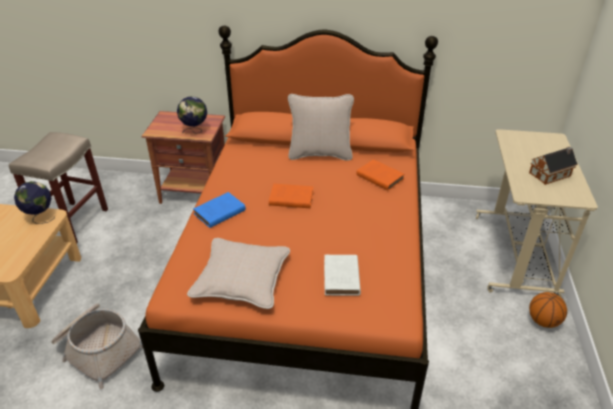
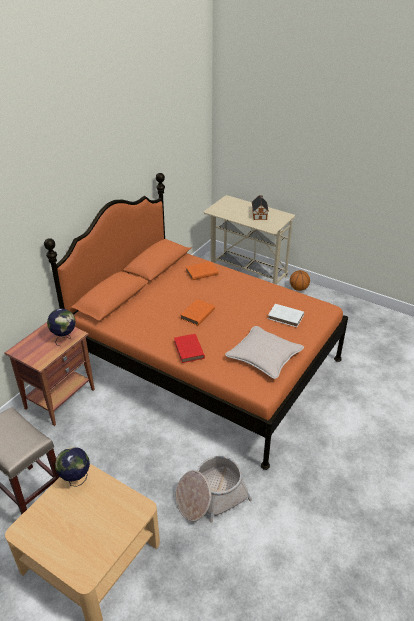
camera: 65 degrees left, 0 degrees up
(218, 213) = (189, 350): blue book -> red book
(320, 154) = (153, 287): beige pillow -> none

